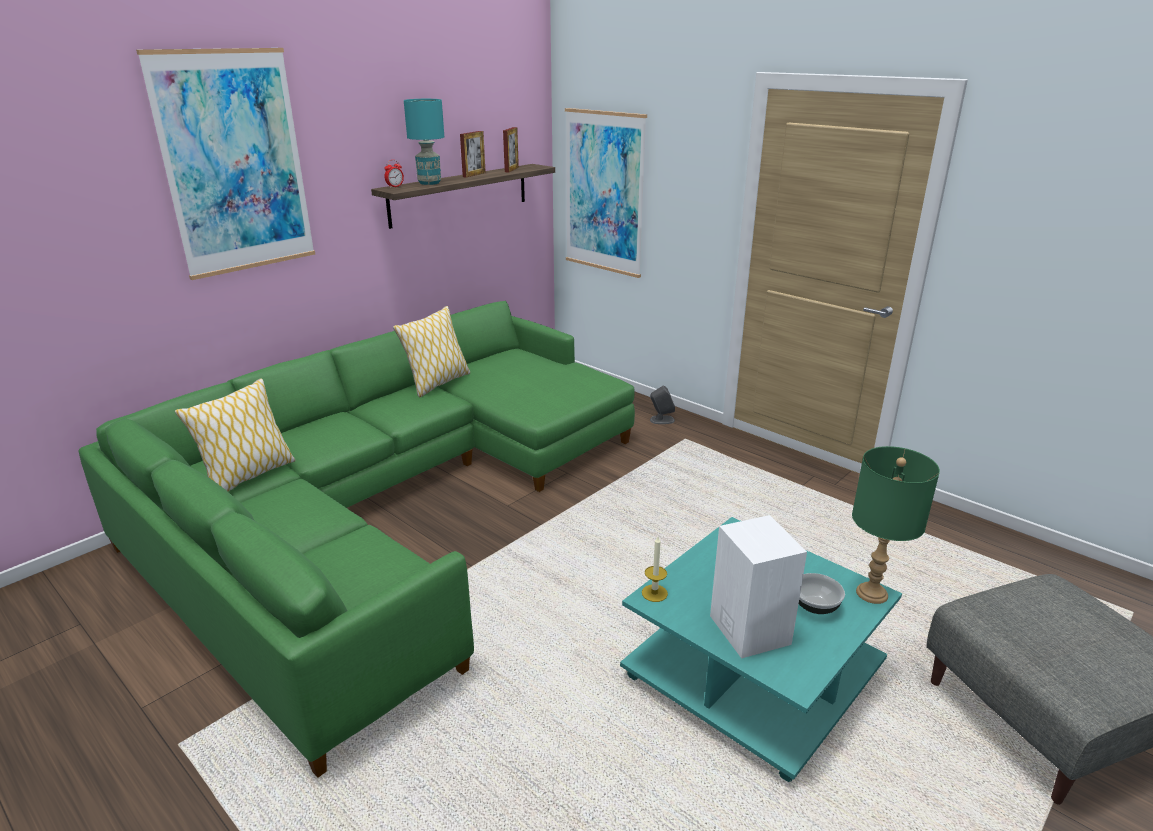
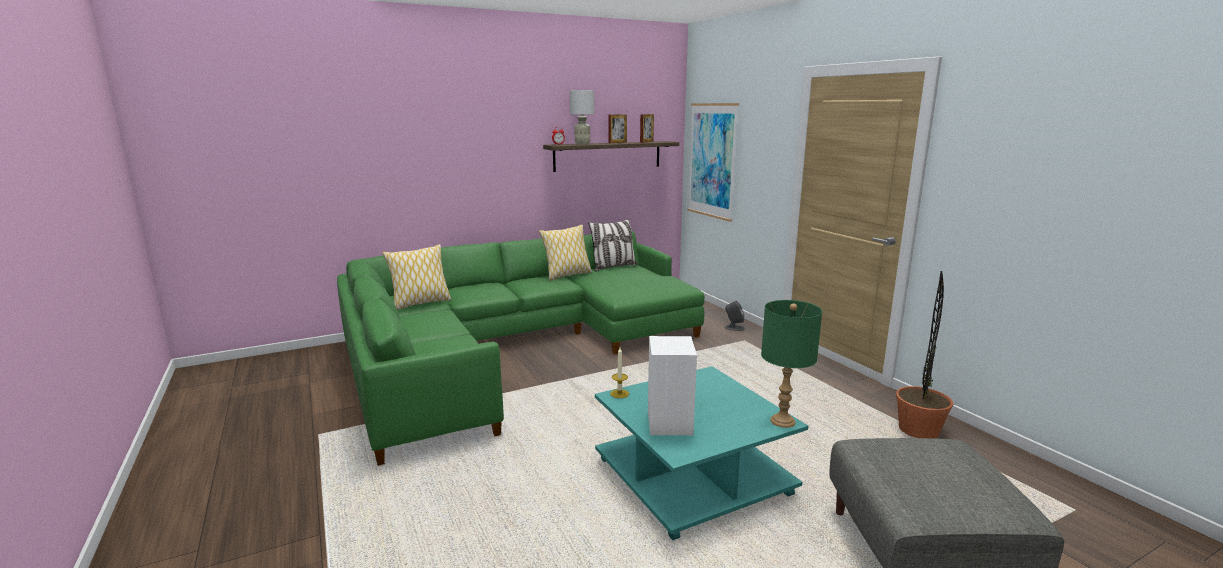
camera: 20 degrees right, 10 degrees down
(235, 163) = (455, 119): picture -> none
(430, 183) = (582, 144): turquoise table lamp -> grey table lamp
(491, 357) = (613, 267): none -> pillow
(816, 606) = (731, 420): bowl -> none
(942, 538) = (918, 430): none -> potted plant

